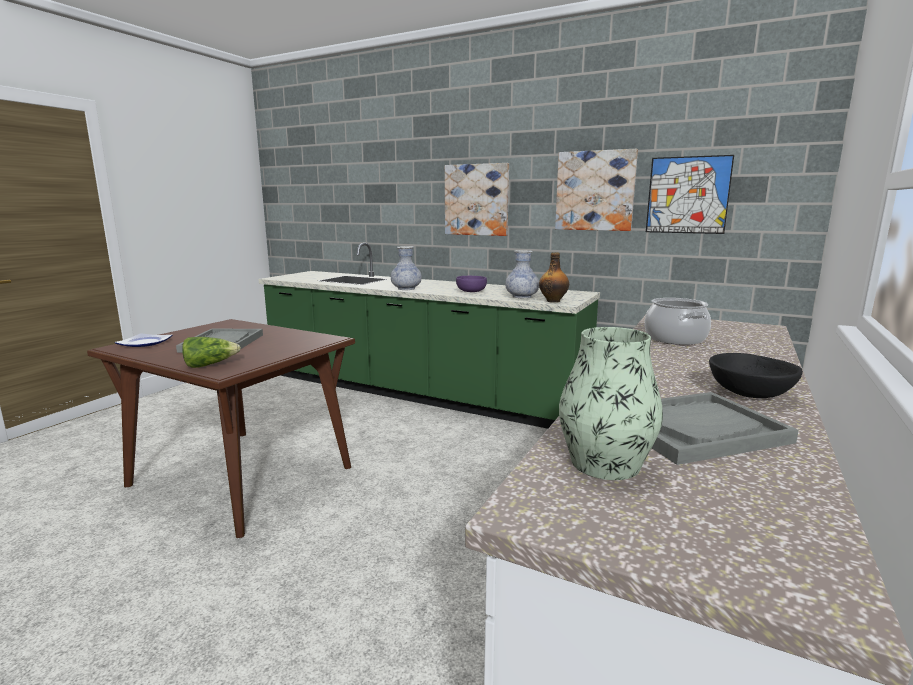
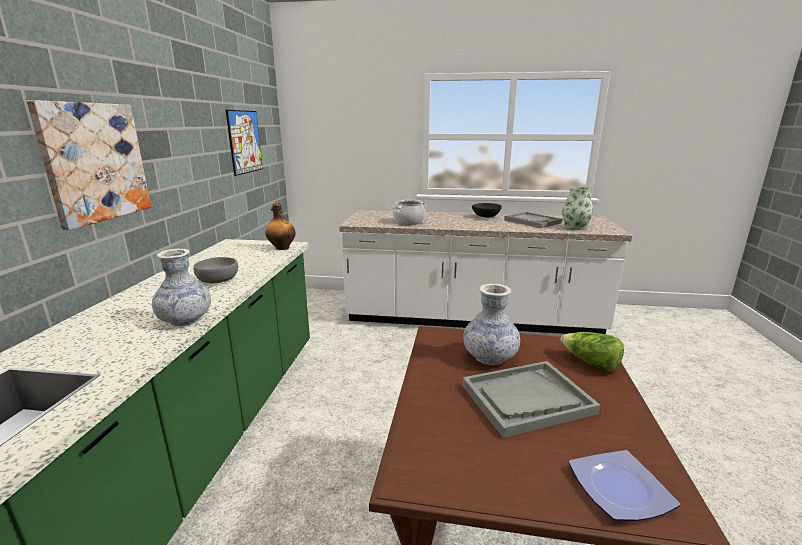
camera: 110 degrees left, 5 degrees up
(471, 291) = (218, 280): purple bowl -> grey bowl
(521, 297) = (258, 258): vase -> vase (489, 357)
(595, 191) = (202, 141): picture -> none

